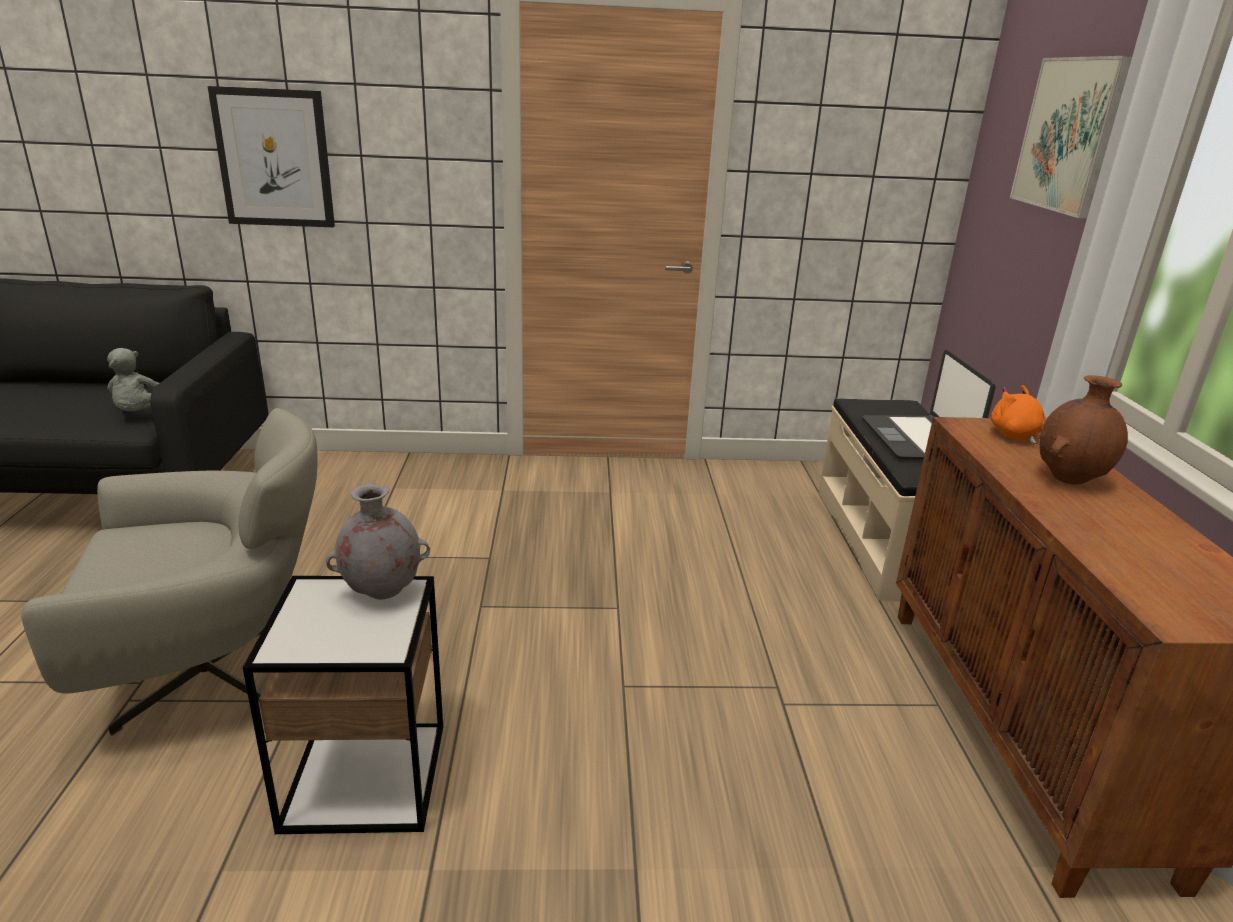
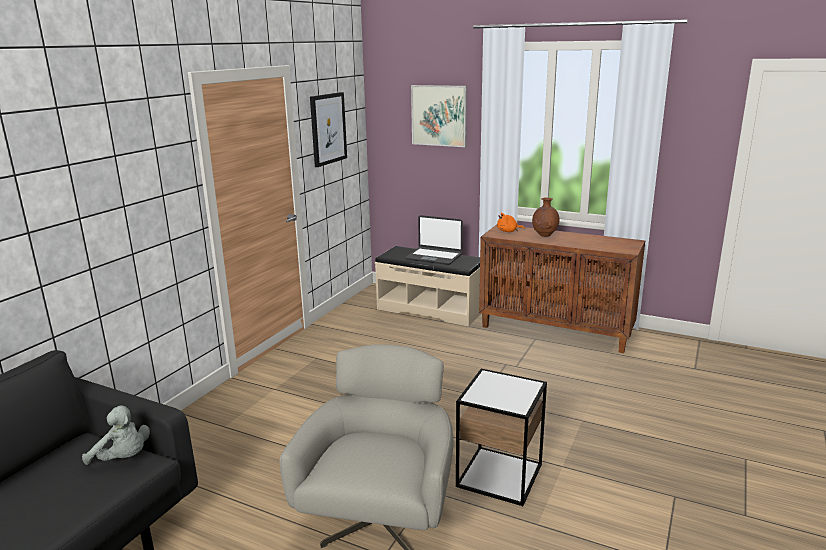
camera: 60 degrees left, 5 degrees down
(274, 158) = (69, 227): picture -> picture (328, 128)
(381, 592) = (487, 381): grey vase -> none

